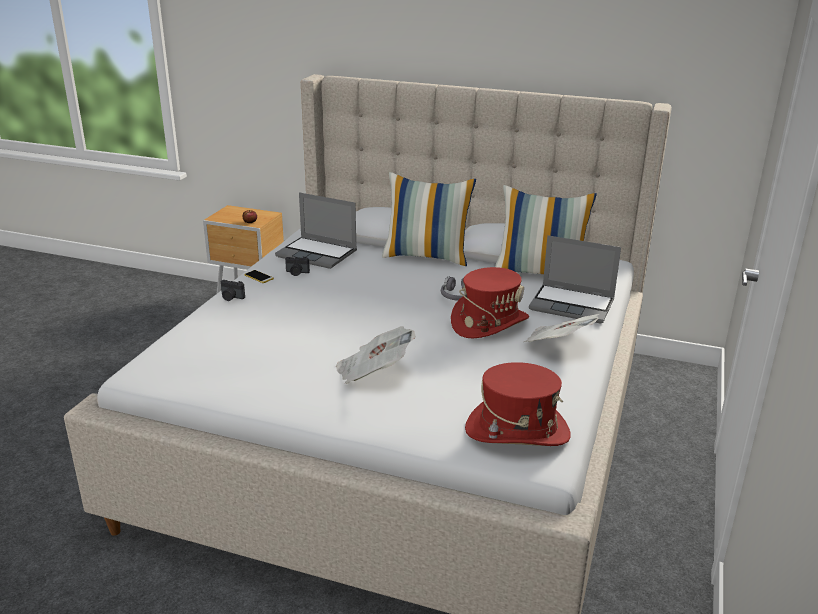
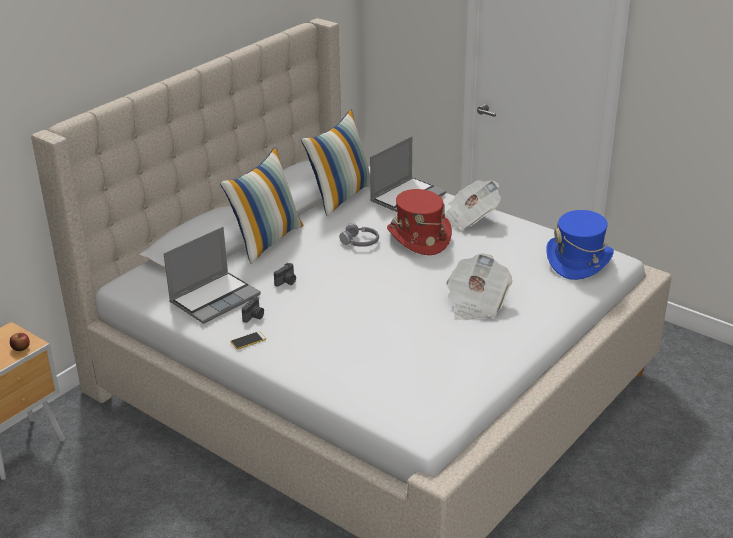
camera: 70 degrees left, 5 degrees up
(231, 297) = (289, 362): camera -> camera (286, 282)
(517, 431) = (579, 261): red hat -> blue hat

